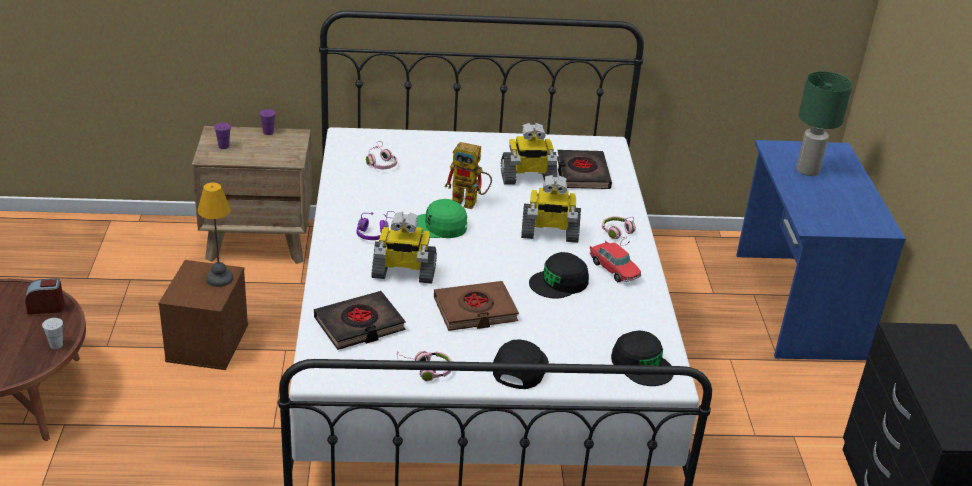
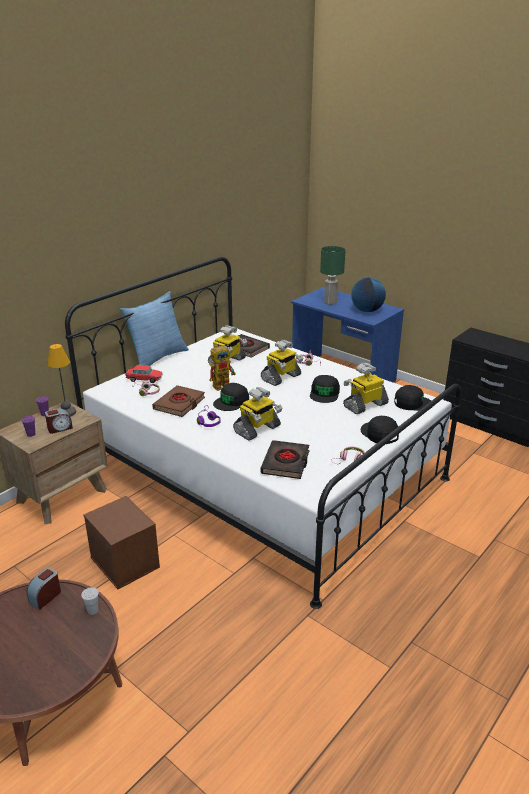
camera: 45 degrees left, 5 degrees down
(219, 279) = (124, 510): table lamp -> table lamp (67, 413)
(254, 155) = (60, 428): none -> alarm clock
(439, 226) = (231, 402): green cap -> black cap
(464, 130) = (157, 358): none -> pillow
(475, 311) = (318, 424): brown book -> brown book (179, 404)
(576, 327) = (365, 405): none -> toy robot
(614, 269) = (333, 376): toy car -> toy car (144, 379)
(836, 210) = (367, 310): none -> globe

